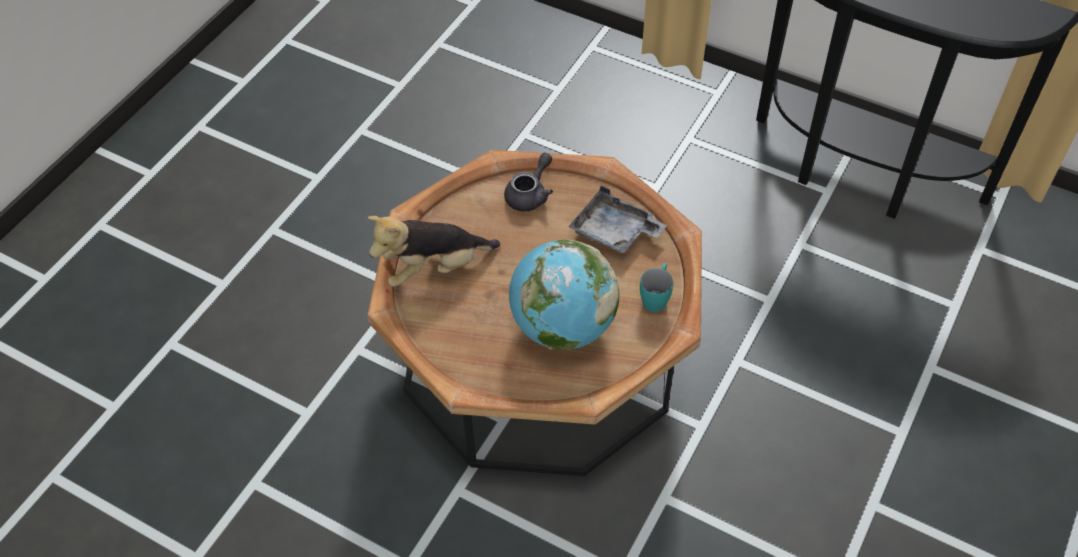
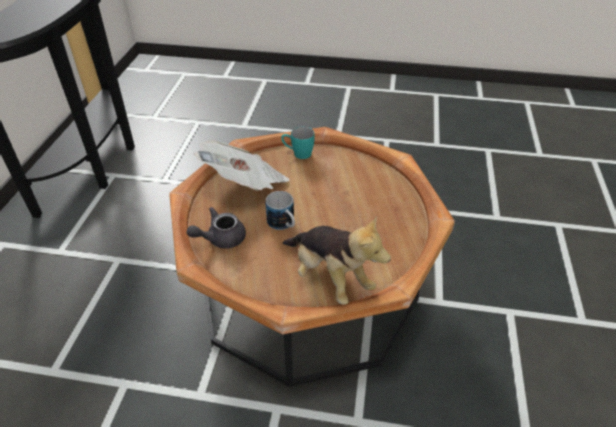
camera: 110 degrees left, 10 degrees down
(528, 250) = (283, 225): none -> mug
(530, 194) = (220, 238): grey teapot -> grey teapot turned 45 degrees counterclockwise
(562, 327) = (346, 190): globe -> none
(614, 232) = (245, 184): grey tray -> newspaper

